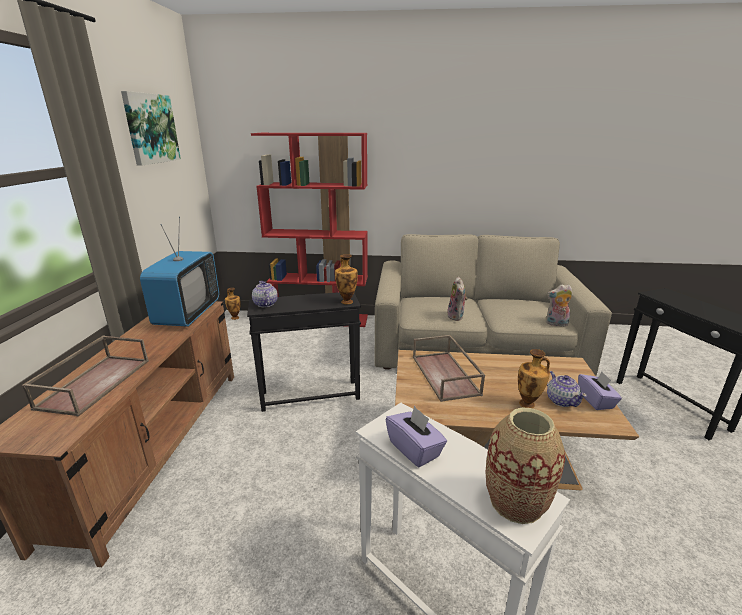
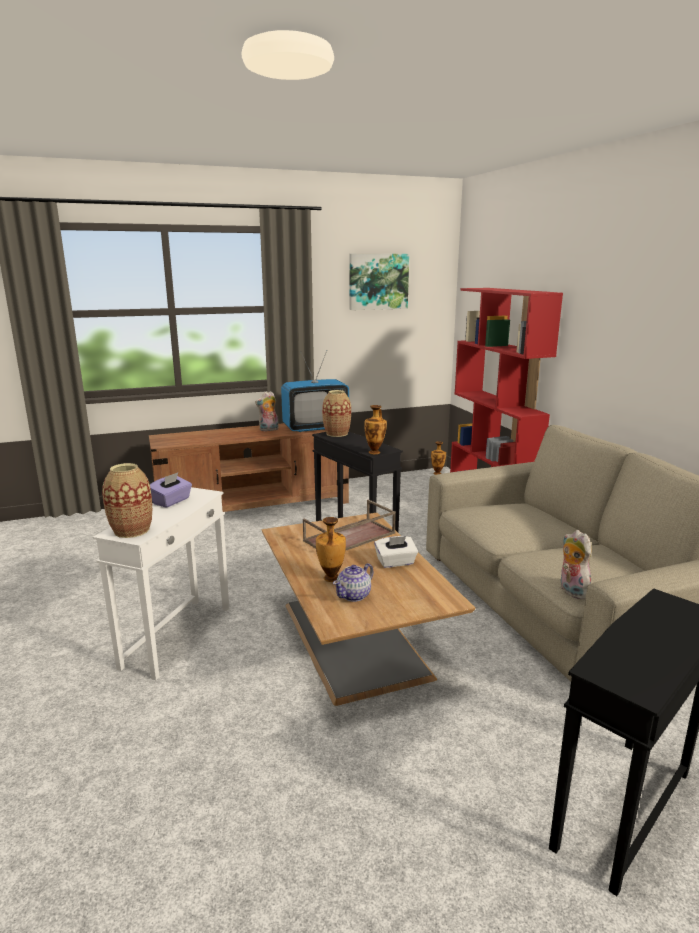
camera: 65 degrees right, 5 degrees down
(95, 382) = (213, 435): brown tray -> none
(265, 304) = (336, 433): teapot -> vase
(456, 317) = (492, 527): plush toy -> plush toy (268, 430)
(505, 367) = (395, 562): none -> white tissue box
(596, 400) = (372, 615): purple tissue box -> none

